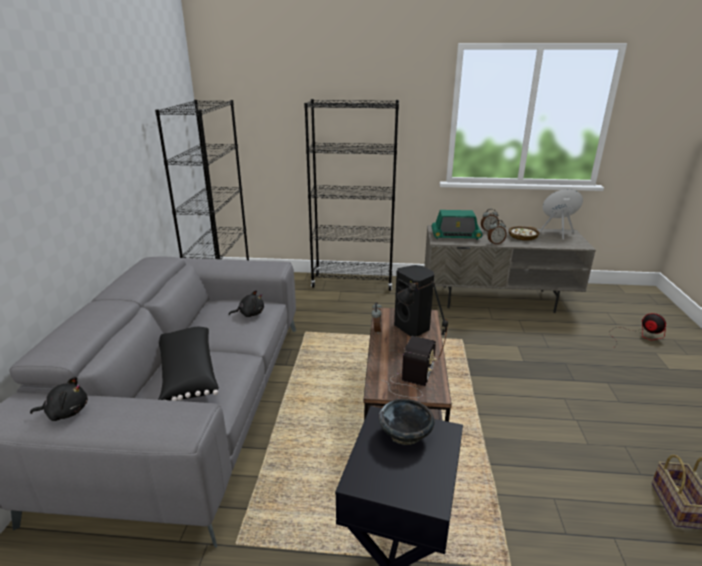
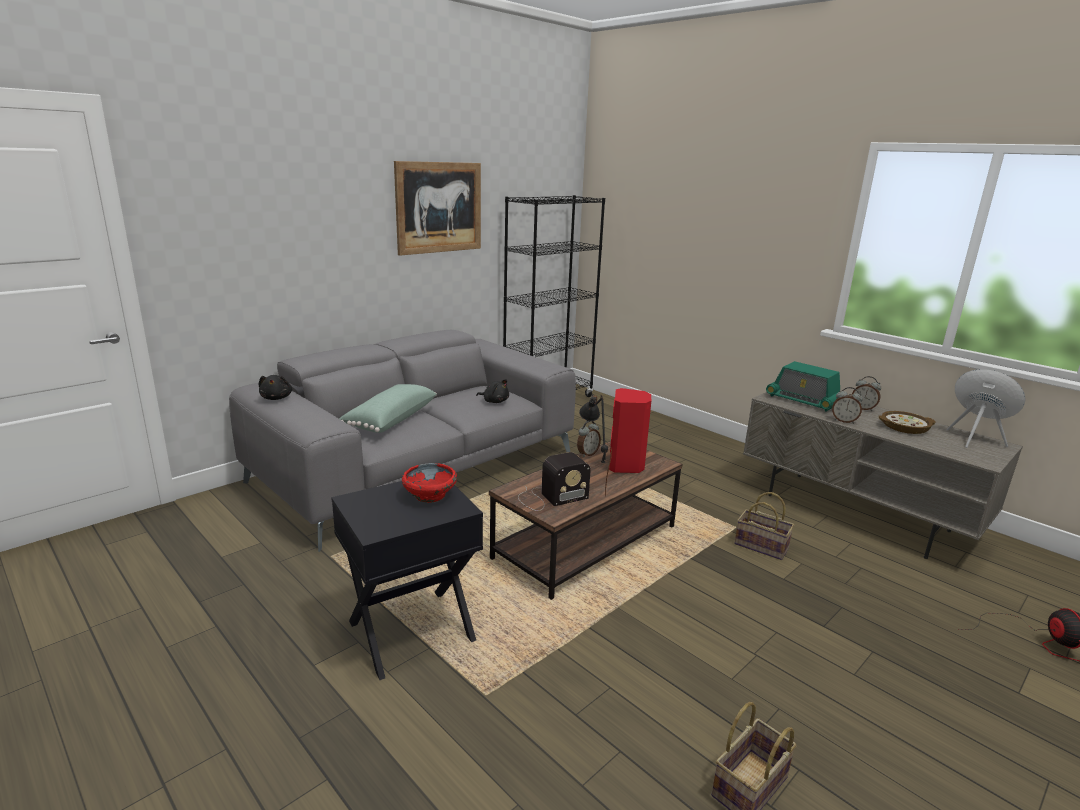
camera: 40 degrees right, 5 degrees down
(66, 412) = (276, 398): black plush toy -> black plush toy turned 45 degrees clockwise
(107, 131) = (439, 207): none -> picture
(187, 374) = (390, 419): black pillow -> green pillow
(352, 282) = (689, 435): black bookcase -> none
(405, 434) = (430, 496): black bowl -> red bowl
(413, 328) = (626, 466): black speaker -> red speaker
(489, 345) = (762, 546): none -> basket

